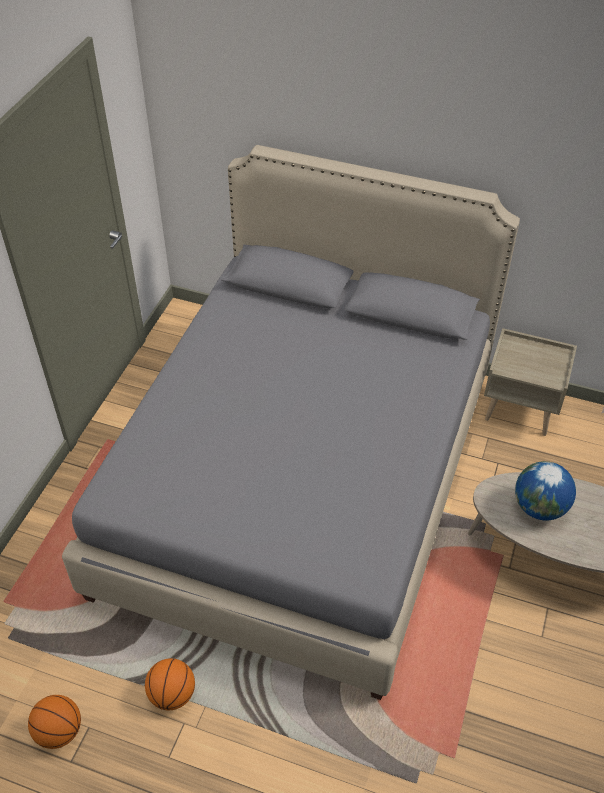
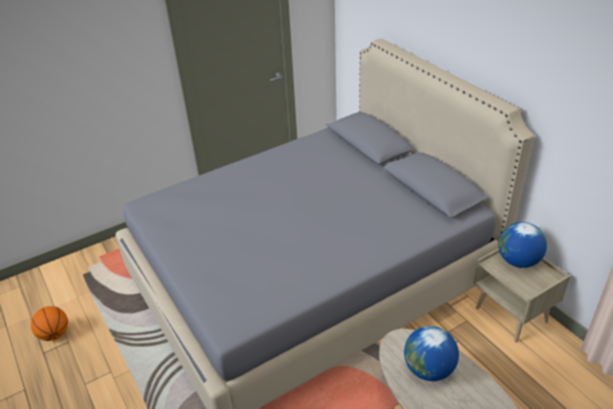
camera: 40 degrees right, 10 degrees down
(172, 694) = (121, 352): basketball -> none
(522, 352) = (518, 261): none -> globe

